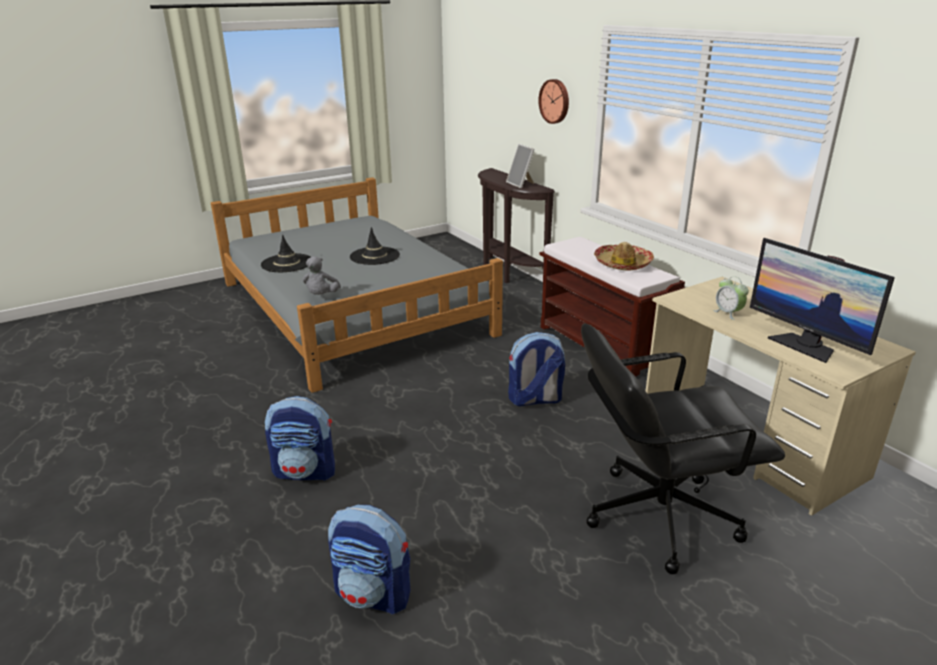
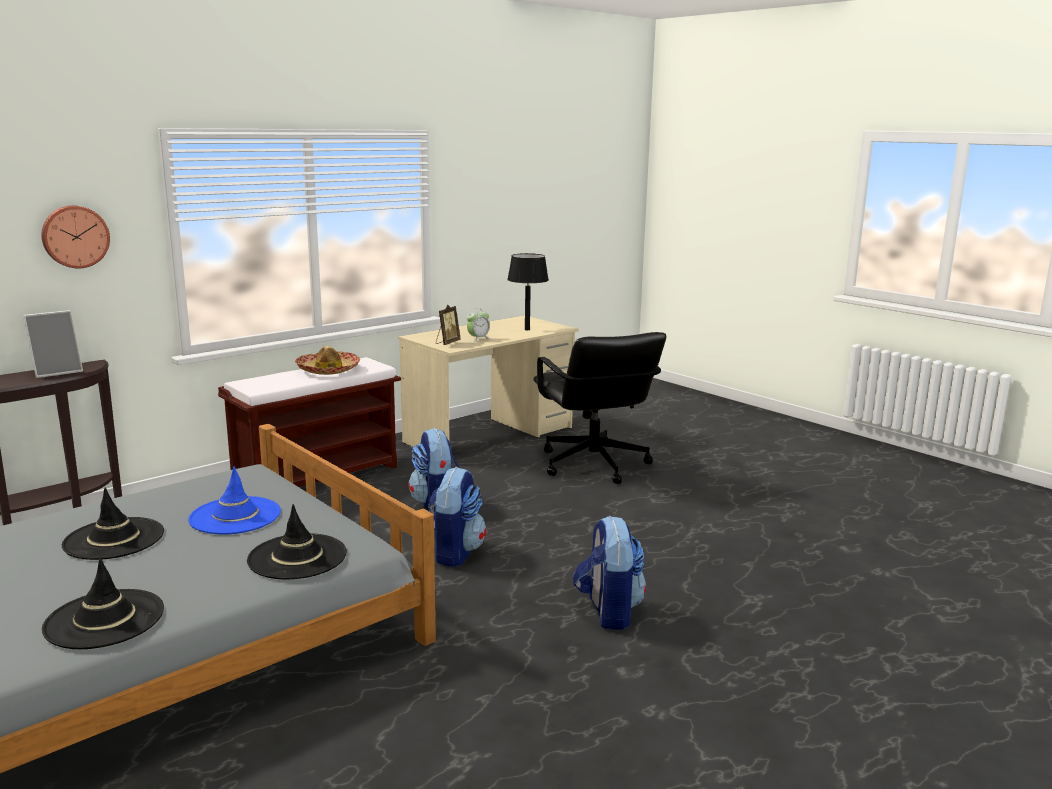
camera: 100 degrees left, 10 degrees down
(322, 296) = (297, 557): grey plush toy -> black hat
(374, 593) = (740, 553): backpack -> backpack (455, 552)
(390, 278) = (235, 516): none -> blue hat
(698, 297) = (447, 343): none -> picture frame
(805, 345) = (527, 329): monitor -> black table lamp

